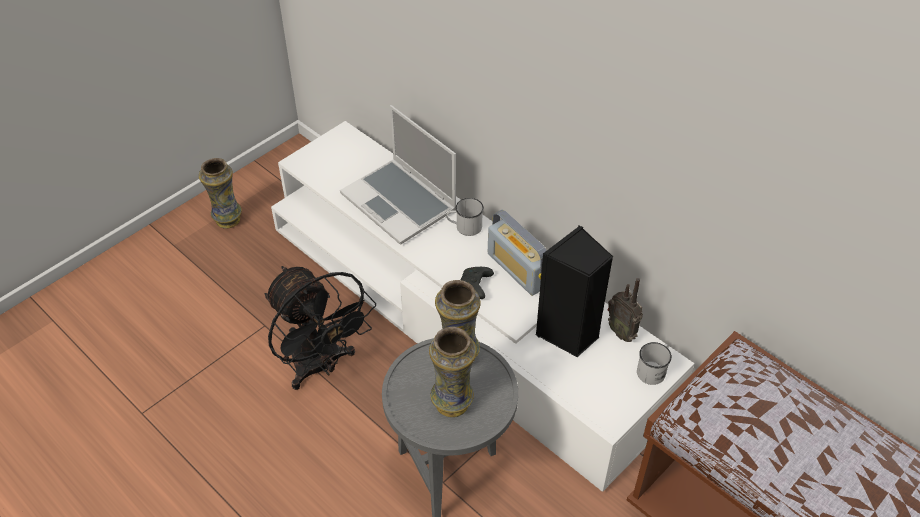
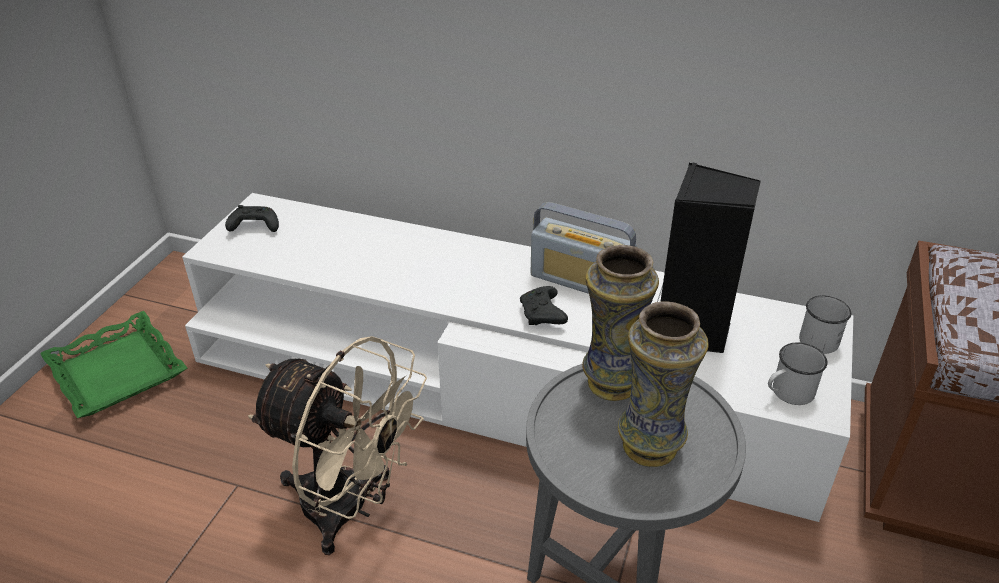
camera: 25 degrees left, 10 degrees down
(227, 220) = (116, 372): vase -> green tray
(321, 366) = (351, 509): black fan -> beige fan
(332, 152) = (254, 227): none -> black game controller
(400, 203) = (381, 255): laptop -> none
(464, 227) = (481, 257): white mug -> white mug (787, 393)
(622, 332) = (749, 309): radio -> none

